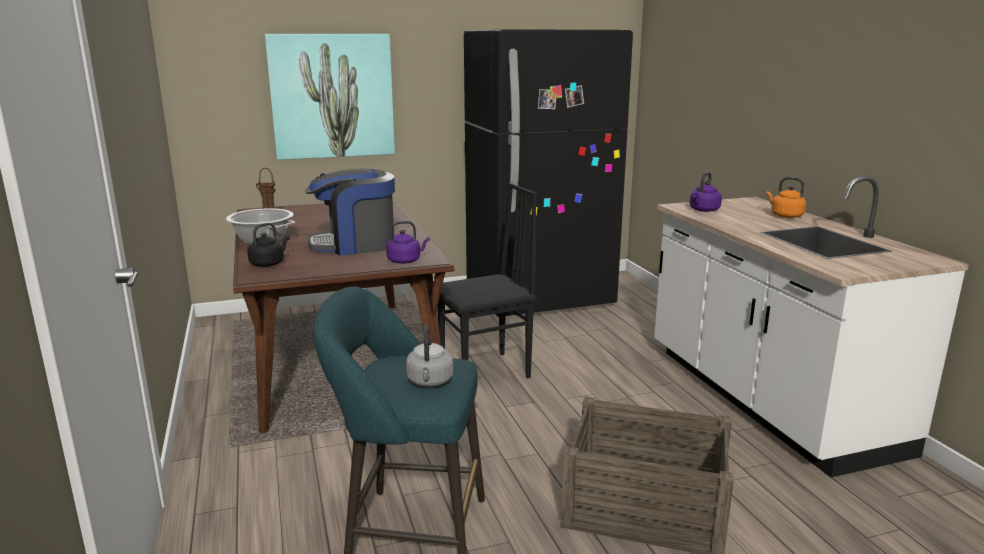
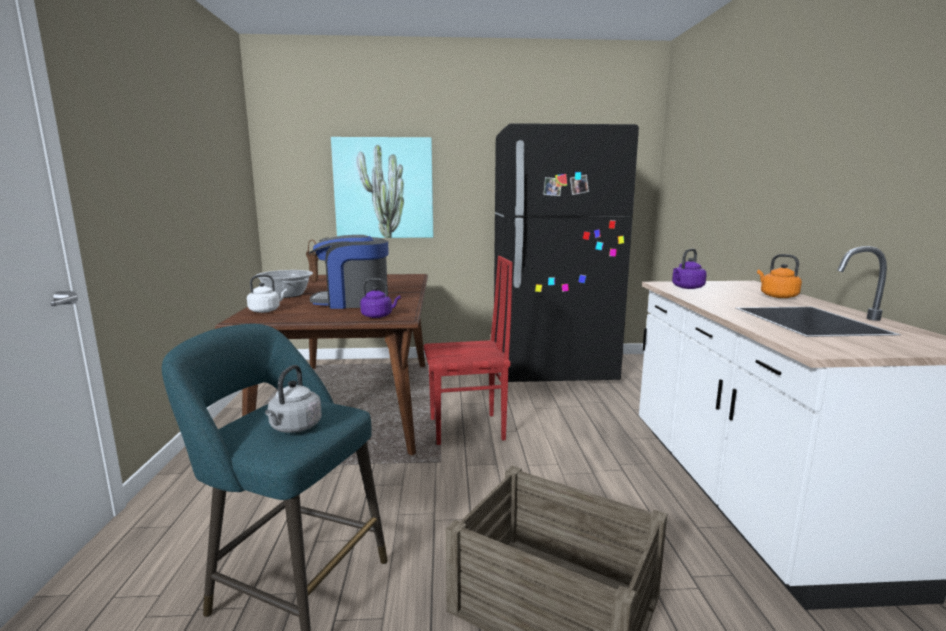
camera: 15 degrees right, 5 degrees down
(268, 263) = (266, 310): black kettle -> white kettle
(486, 372) = (467, 430): black chair -> red chair

